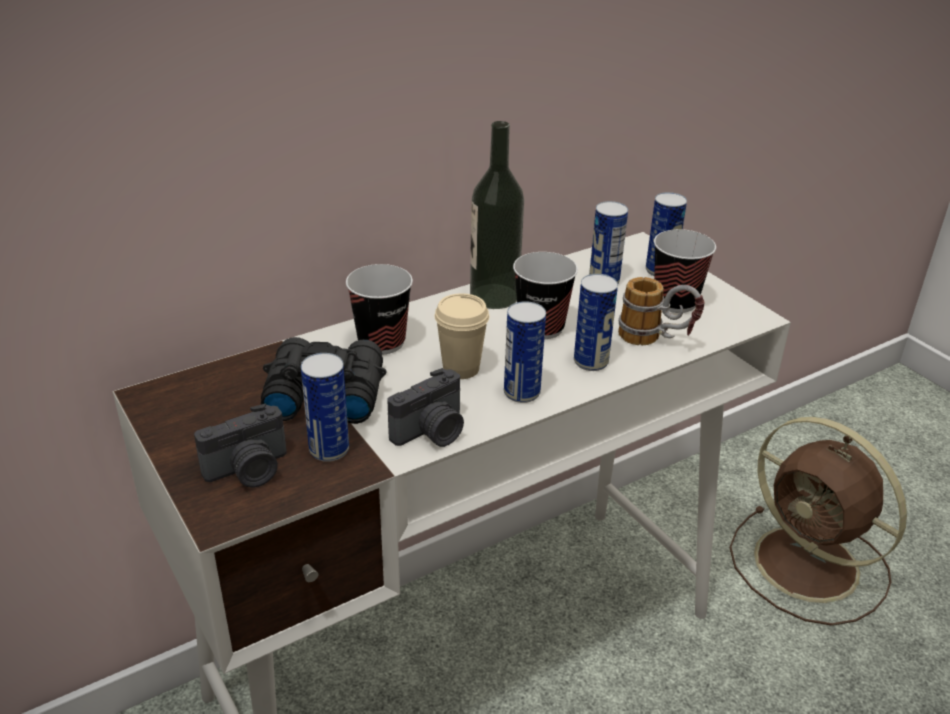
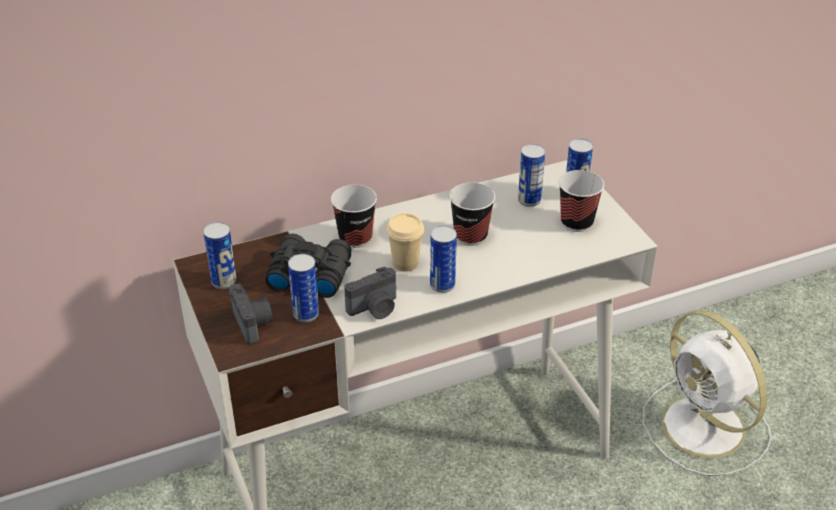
camera: 10 degrees right, 5 degrees up
(249, 471) = (253, 324): camera -> camera turned 90 degrees counterclockwise
(494, 296) = (444, 207): bottle -> none
(591, 362) = (497, 266): can -> can (224, 281)
(656, 340) = (550, 253): mug -> none
(810, 566) = (706, 429): brown fan -> white fan

